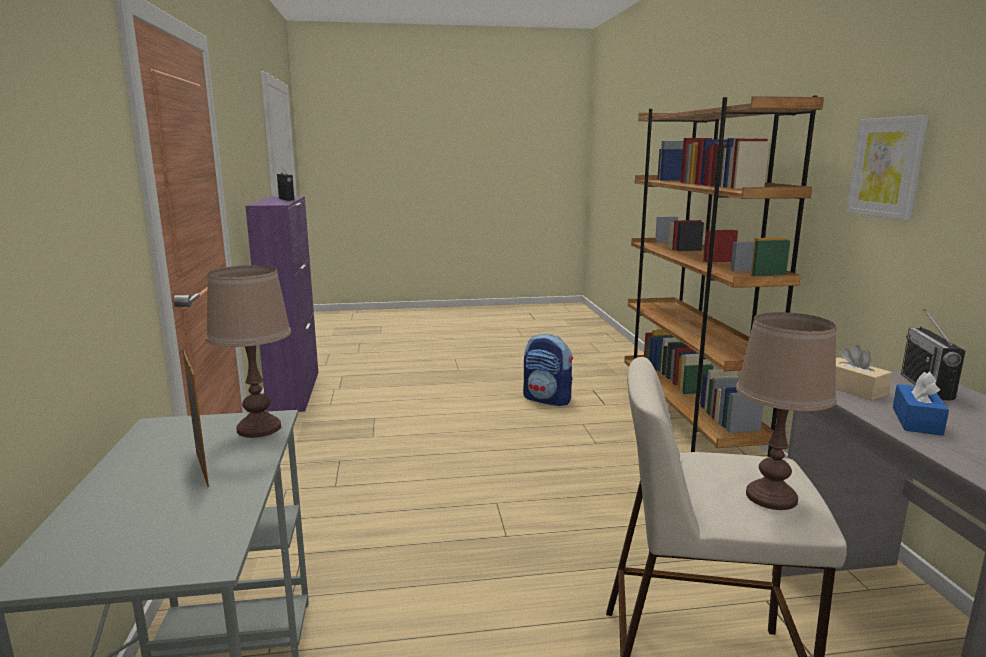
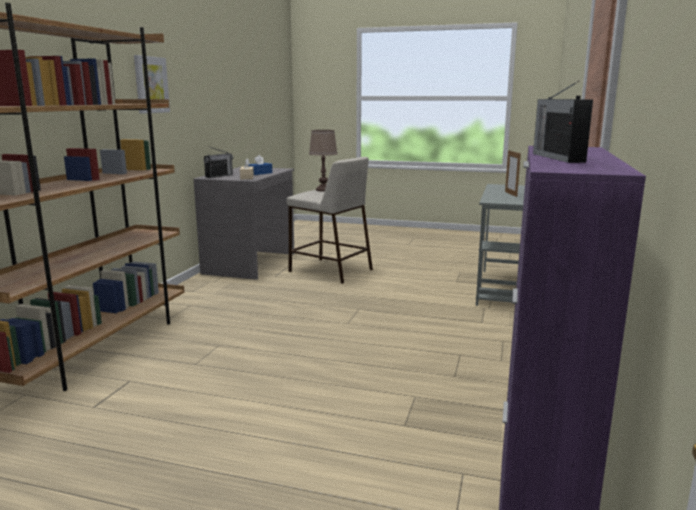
camera: 155 degrees left, 0 degrees up
(259, 429) = (494, 199): brown table lamp -> none
(547, 399) = (172, 403): backpack -> none

